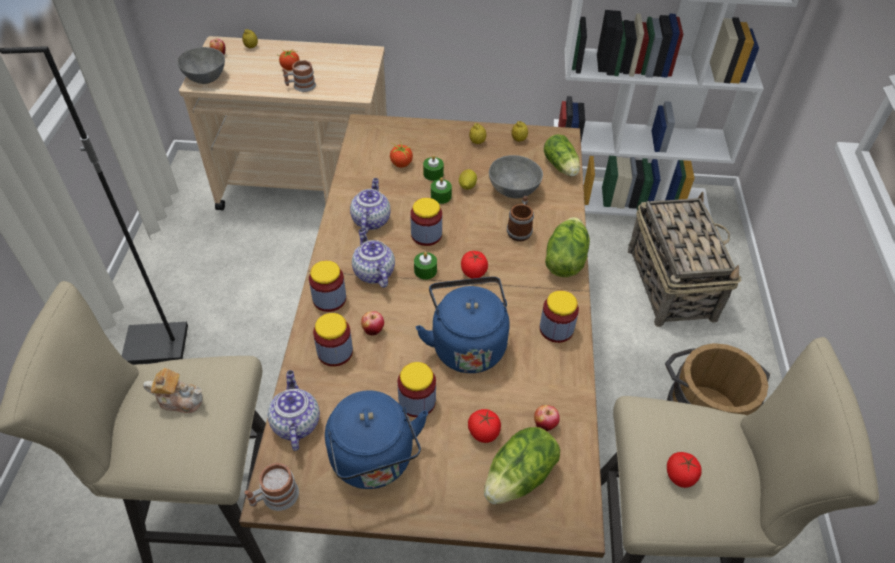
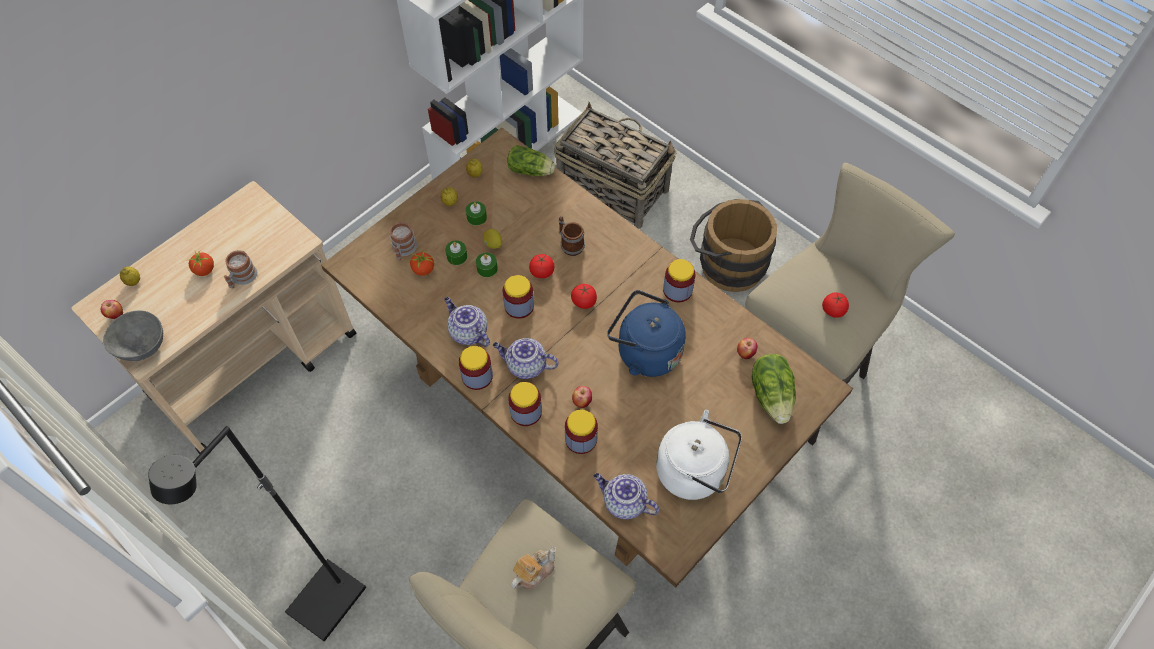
camera: 50 degrees left, 10 degrees up
(274, 497) = (675, 551): mug -> mug (403, 250)
(374, 462) = (695, 472): blue kettle -> white kettle
(417, 401) = (667, 415): jar -> jar (477, 376)
(425, 270) = (554, 331): green candle -> green candle (476, 217)
(483, 432) = (723, 392): tomato -> tomato (542, 272)
(512, 190) = (525, 218): grey bowl -> none
(564, 261) = (623, 240): lettuce -> none

